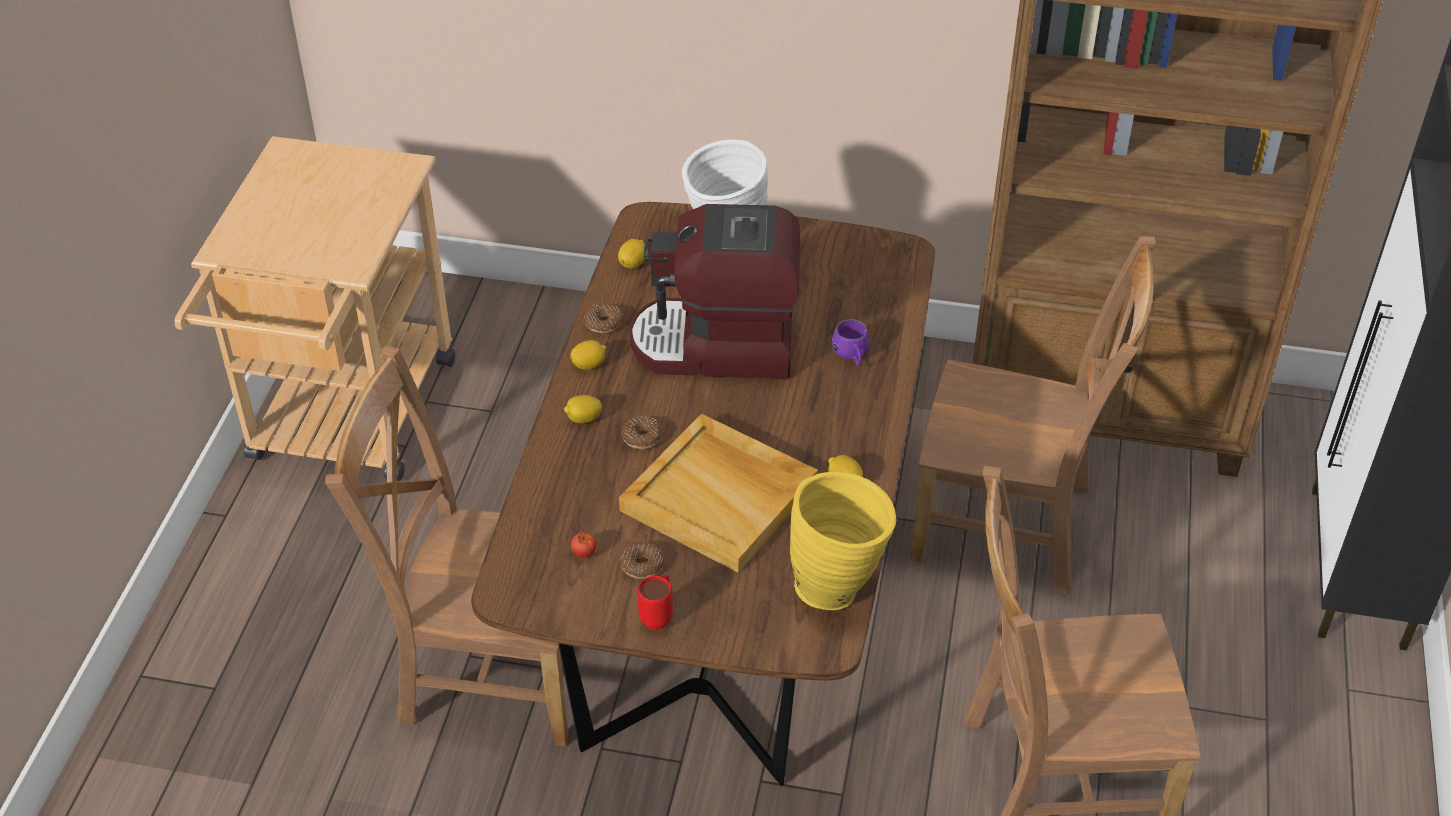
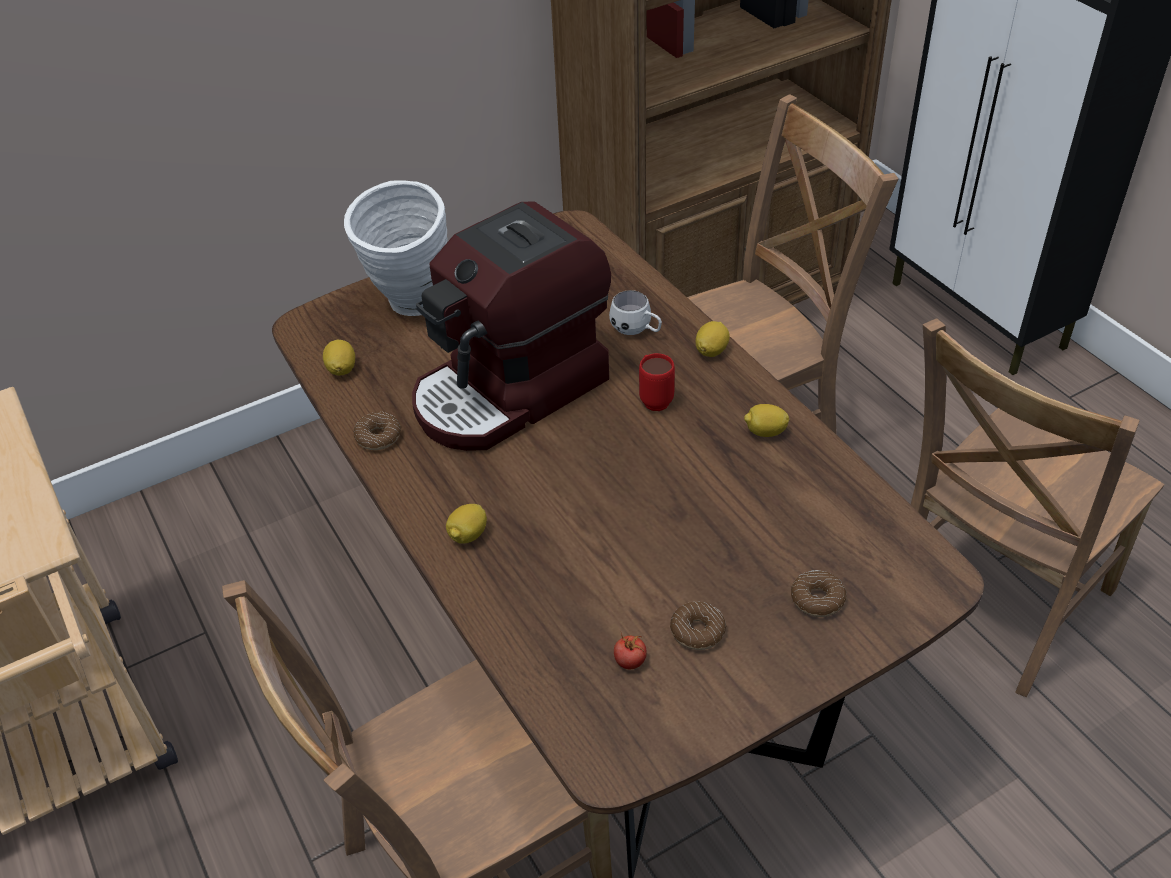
camera: 40 degrees left, 0 degrees up
(589, 364) = (411, 482): lemon -> lemon (711, 350)
(642, 437) = (546, 514): donut -> donut (817, 599)
(659, 615) = (774, 667): red mug -> red mug (654, 398)
(721, 496) = (684, 517): beige tray -> none
(839, 586) = (879, 522): yellow vase -> none
(851, 357) = (637, 330): purple mug -> white mug

